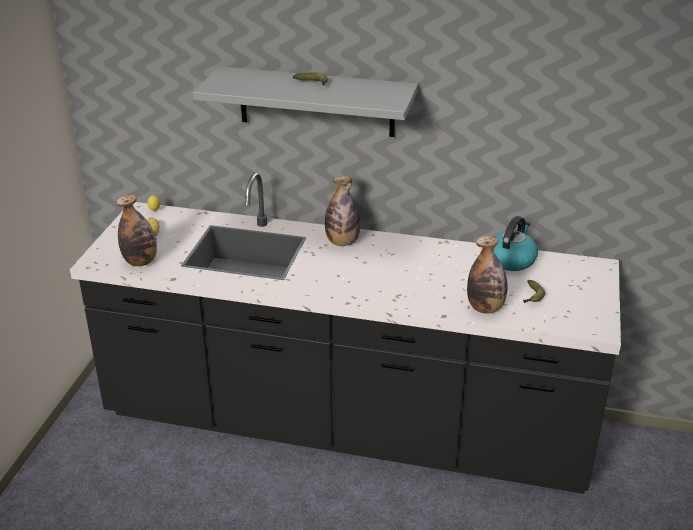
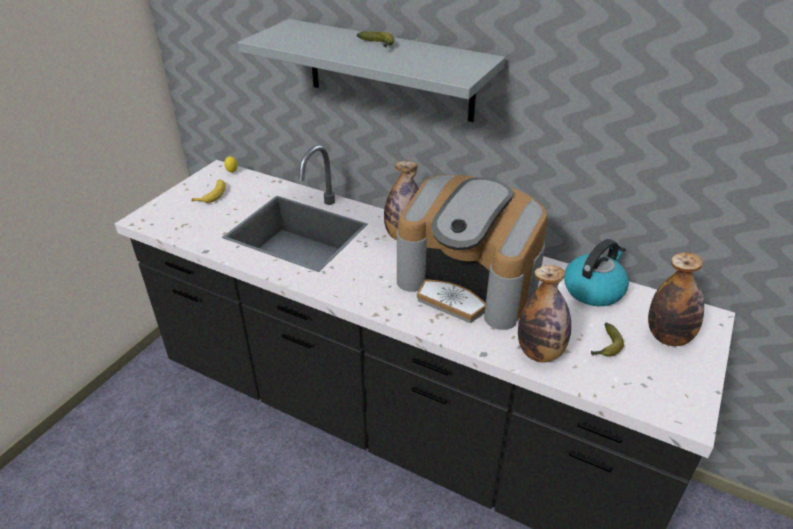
camera: 15 degrees right, 5 degrees up
(141, 261) = (185, 226): bottle -> bottle (668, 337)
(413, 270) = (469, 284): none -> coffee machine

